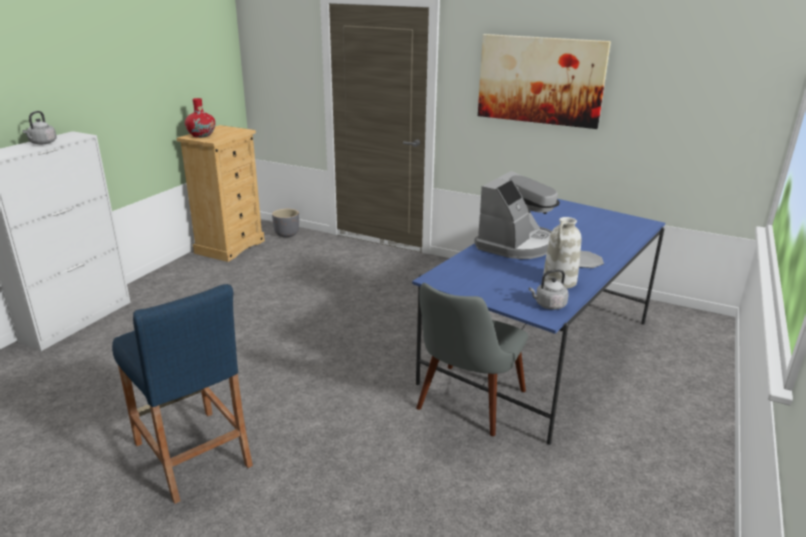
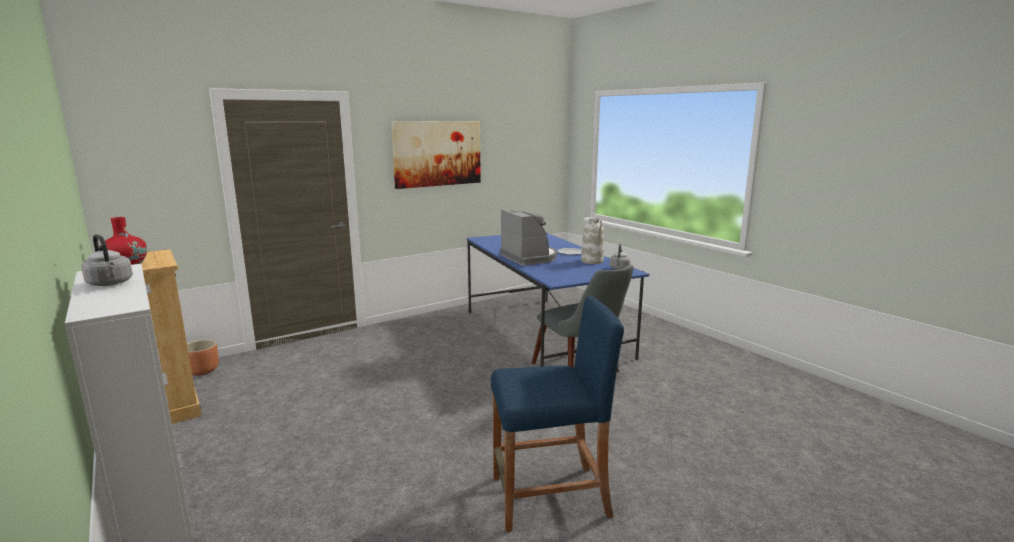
camera: 60 degrees left, 10 degrees down
(287, 234) = (202, 371): grey planter -> brown planter

